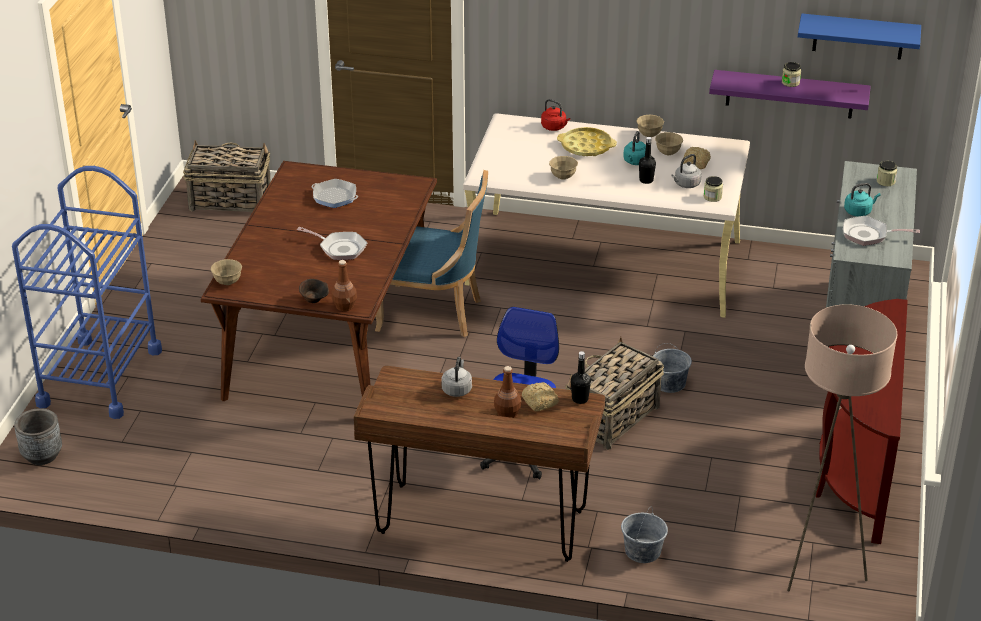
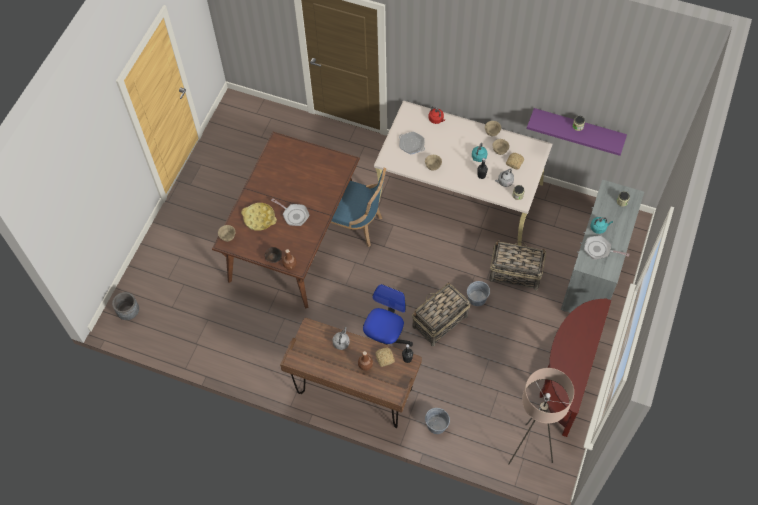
camera: 10 degrees right, 25 degrees up
(100, 377) = (164, 255): blue cart -> none
(229, 200) = (251, 114): basket -> basket (514, 273)
(335, 197) = (297, 169): frying pan -> frying pan (411, 145)
(586, 146) = (452, 140): yellow tray -> yellow tray (259, 218)
(858, 36) = (622, 111): blue shelf -> none

